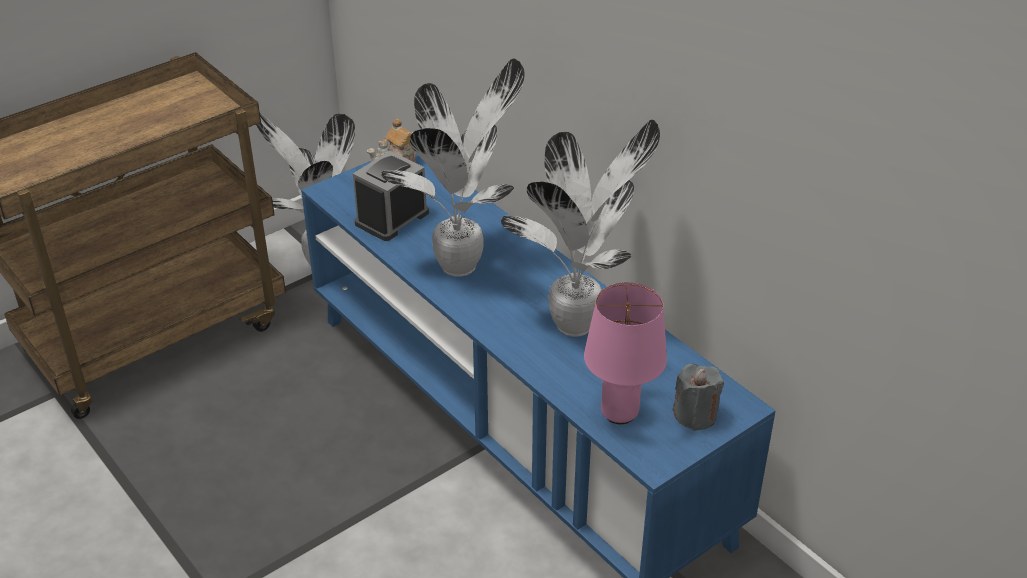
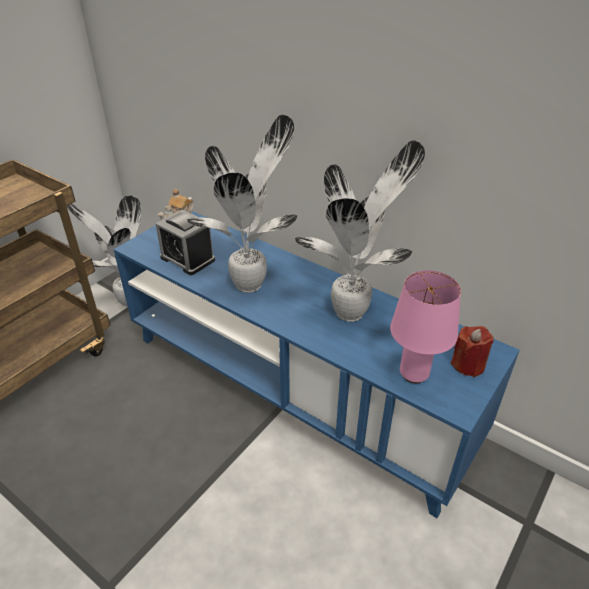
camera: 15 degrees left, 0 degrees up
(392, 218) = (187, 259): alarm clock -> alarm clock turned 75 degrees counterclockwise
(695, 415) = (468, 364): grey candle -> red candle

